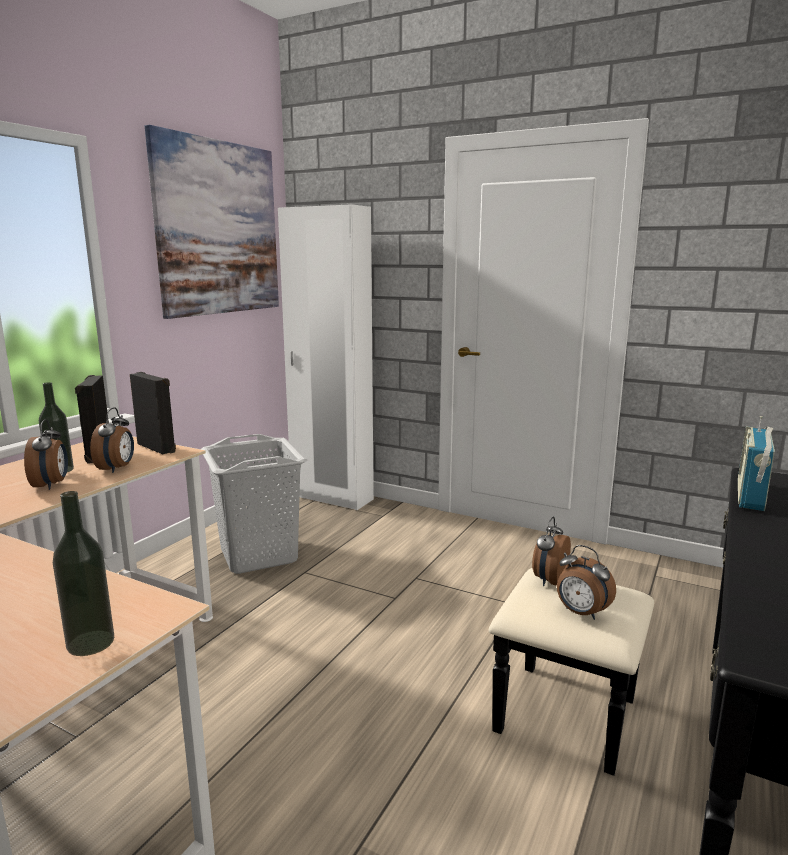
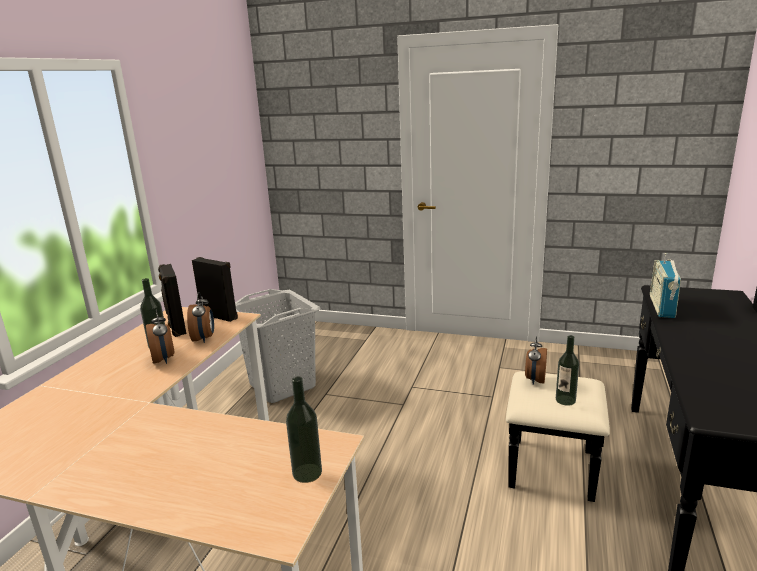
camera: 10 degrees left, 5 degrees up
(218, 228) = (214, 120): picture -> none
(331, 498) = (318, 330): white wardrobe -> none
(581, 613) = (565, 400): alarm clock -> bottle

